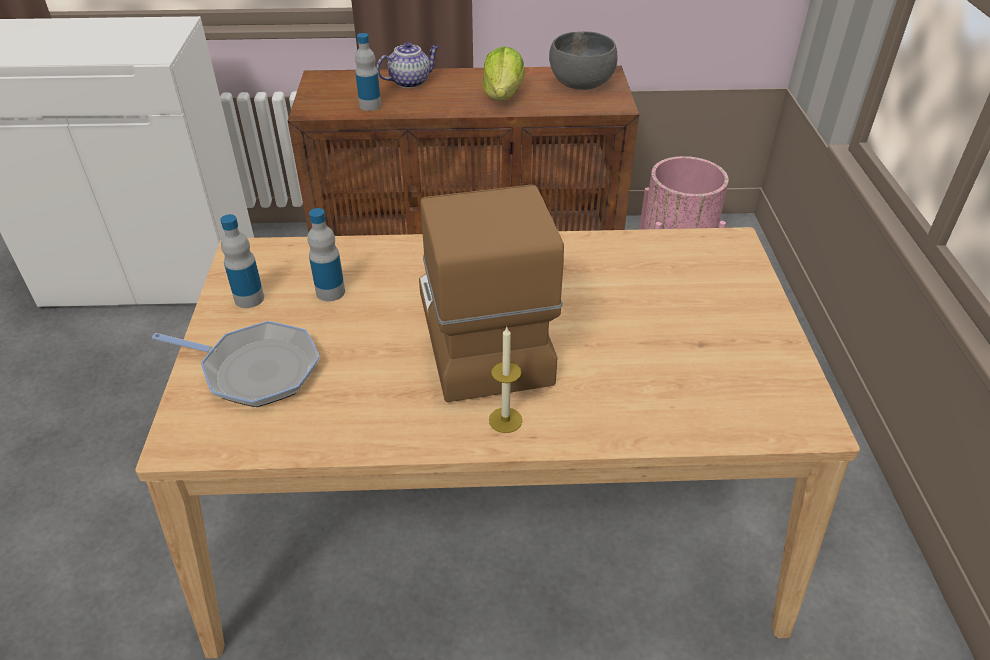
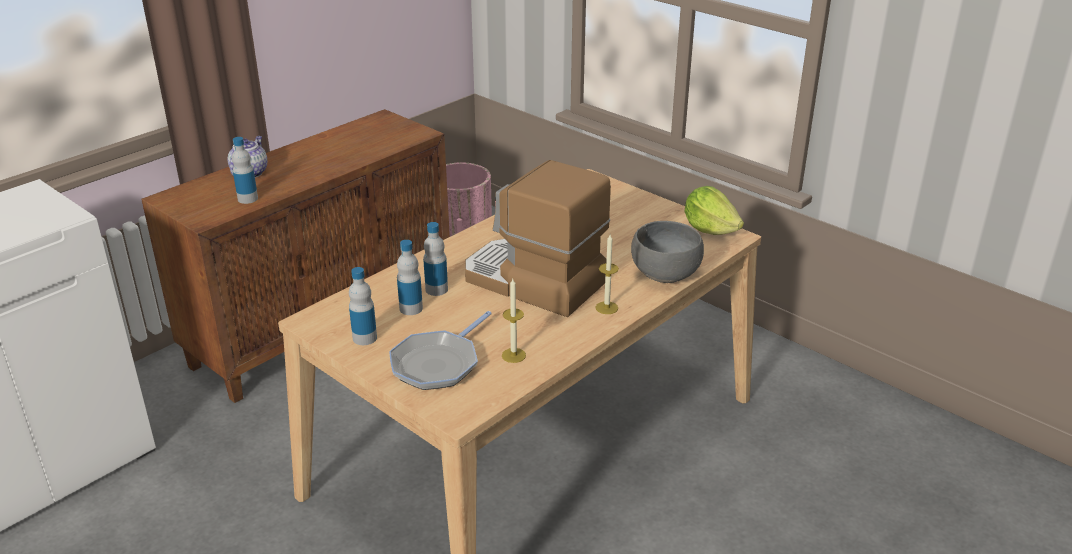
camera: 45 degrees left, 10 degrees down
(256, 370) = (438, 364): frying pan -> frying pan turned 150 degrees clockwise
(328, 411) = (513, 355): none -> candle
(382, 285) = (436, 289): none -> bottle
(503, 95) = (336, 155): lettuce -> lettuce (710, 229)
(581, 82) = (376, 128): grey bowl -> grey bowl (665, 273)

